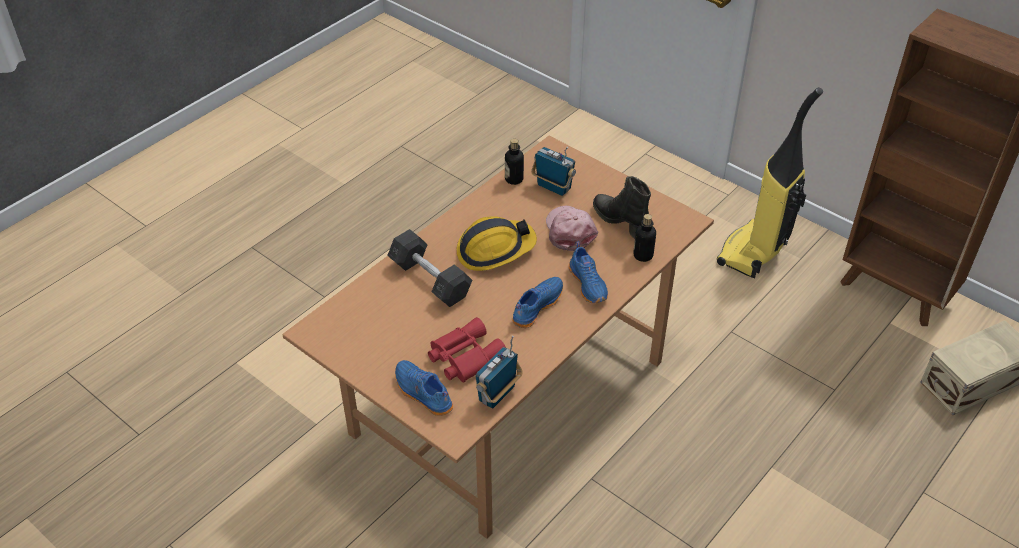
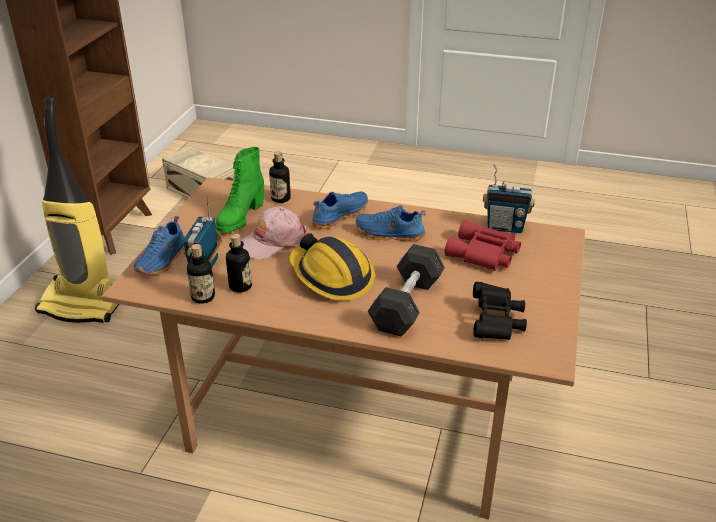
camera: 115 degrees left, 10 degrees down
(371, 321) = (496, 323): none -> black binoculars
(422, 394) = (545, 263): blue shoe -> blue shoe (163, 260)
(515, 200) = (240, 286): none -> bottle
(621, 222) = (240, 218): black boot -> green boot

